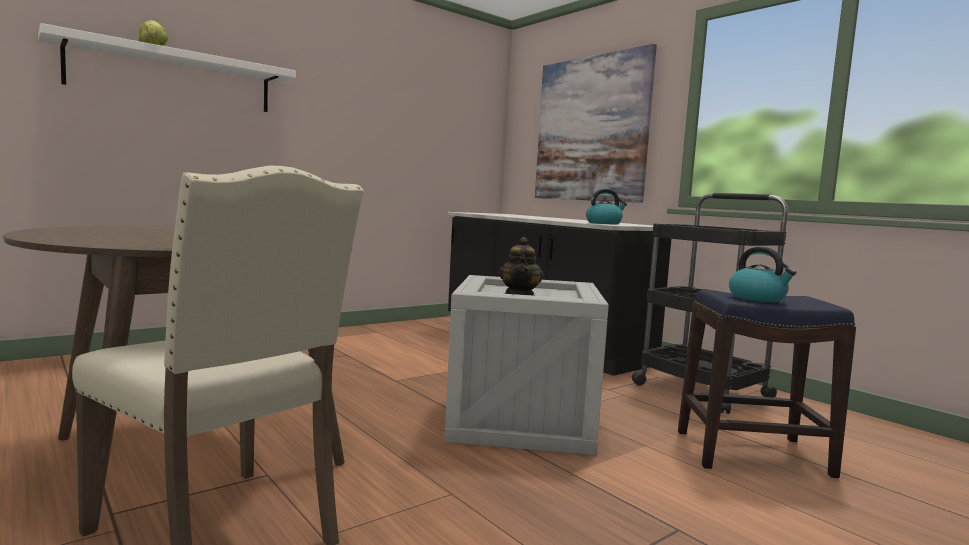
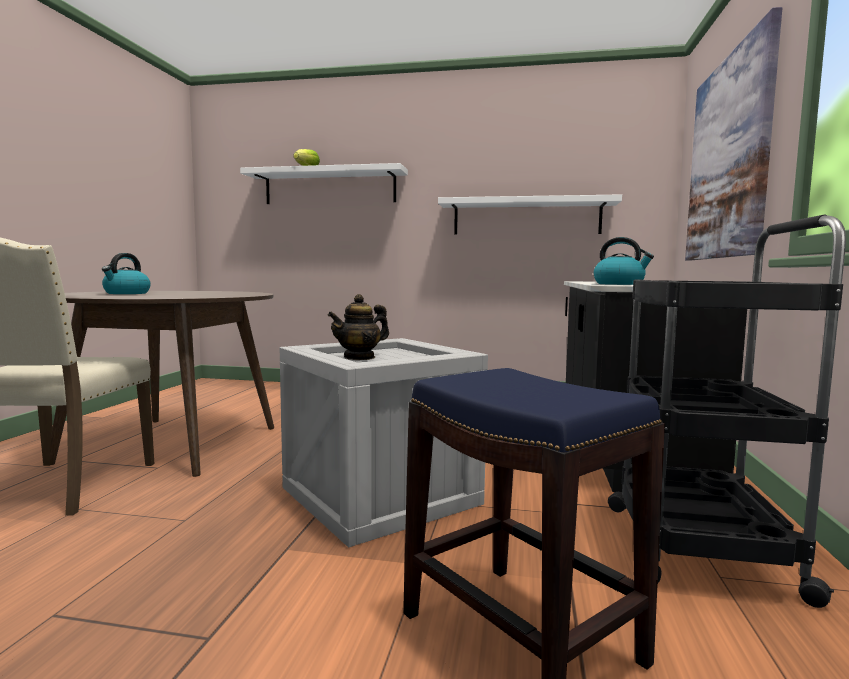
camera: 50 degrees right, 0 degrees up
(400, 147) = (526, 217): none -> white shelf
(758, 298) = (496, 383): kettle -> kettle (126, 293)

